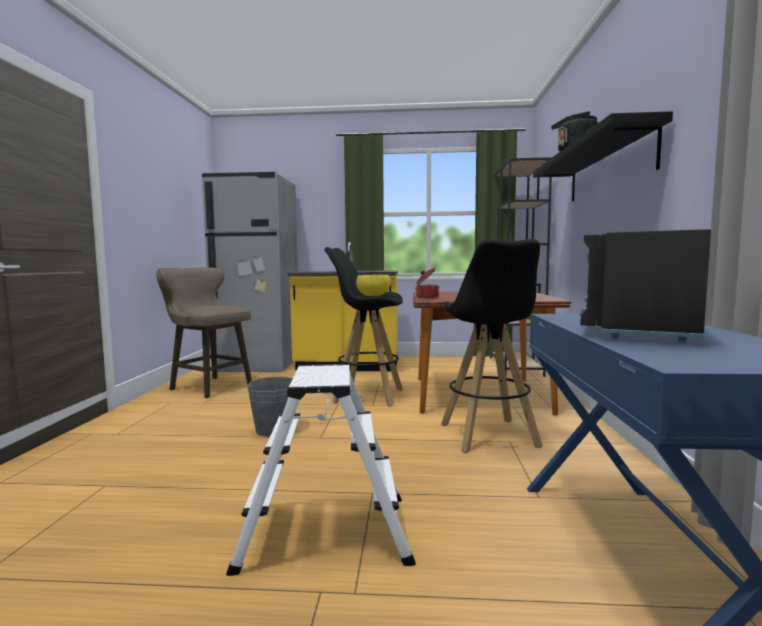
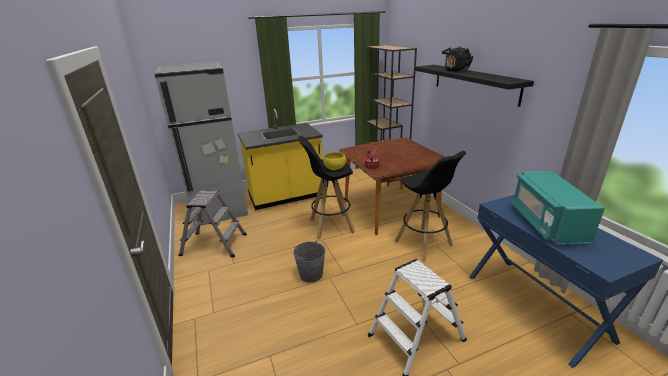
camera: 25 degrees left, 20 degrees up
(209, 386) = (214, 244): beige stool -> grey step ladder
(635, 328) = (546, 223): black microwave -> turquoise microwave

